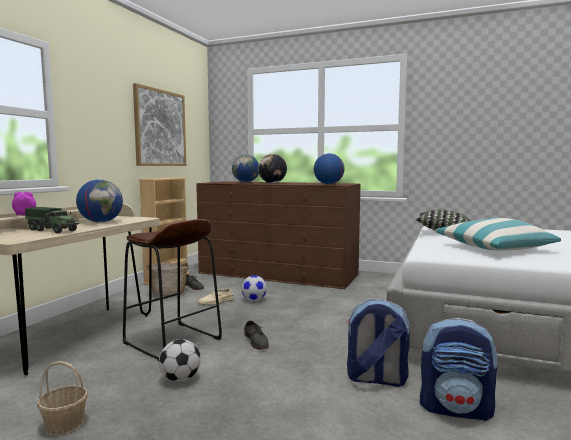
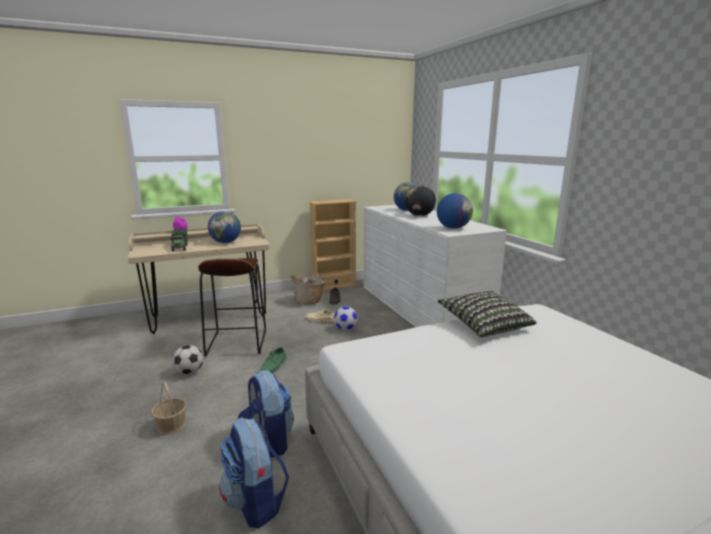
camera: 45 degrees right, 10 degrees up
(64, 424) = (114, 371): basket -> basket (172, 425)
(160, 128) = (339, 155): picture -> none
(256, 341) = (273, 366): grey shoe -> green shoe
(278, 274) = (420, 307): brown dresser -> white dresser
(494, 248) = (441, 369): pillow -> none

